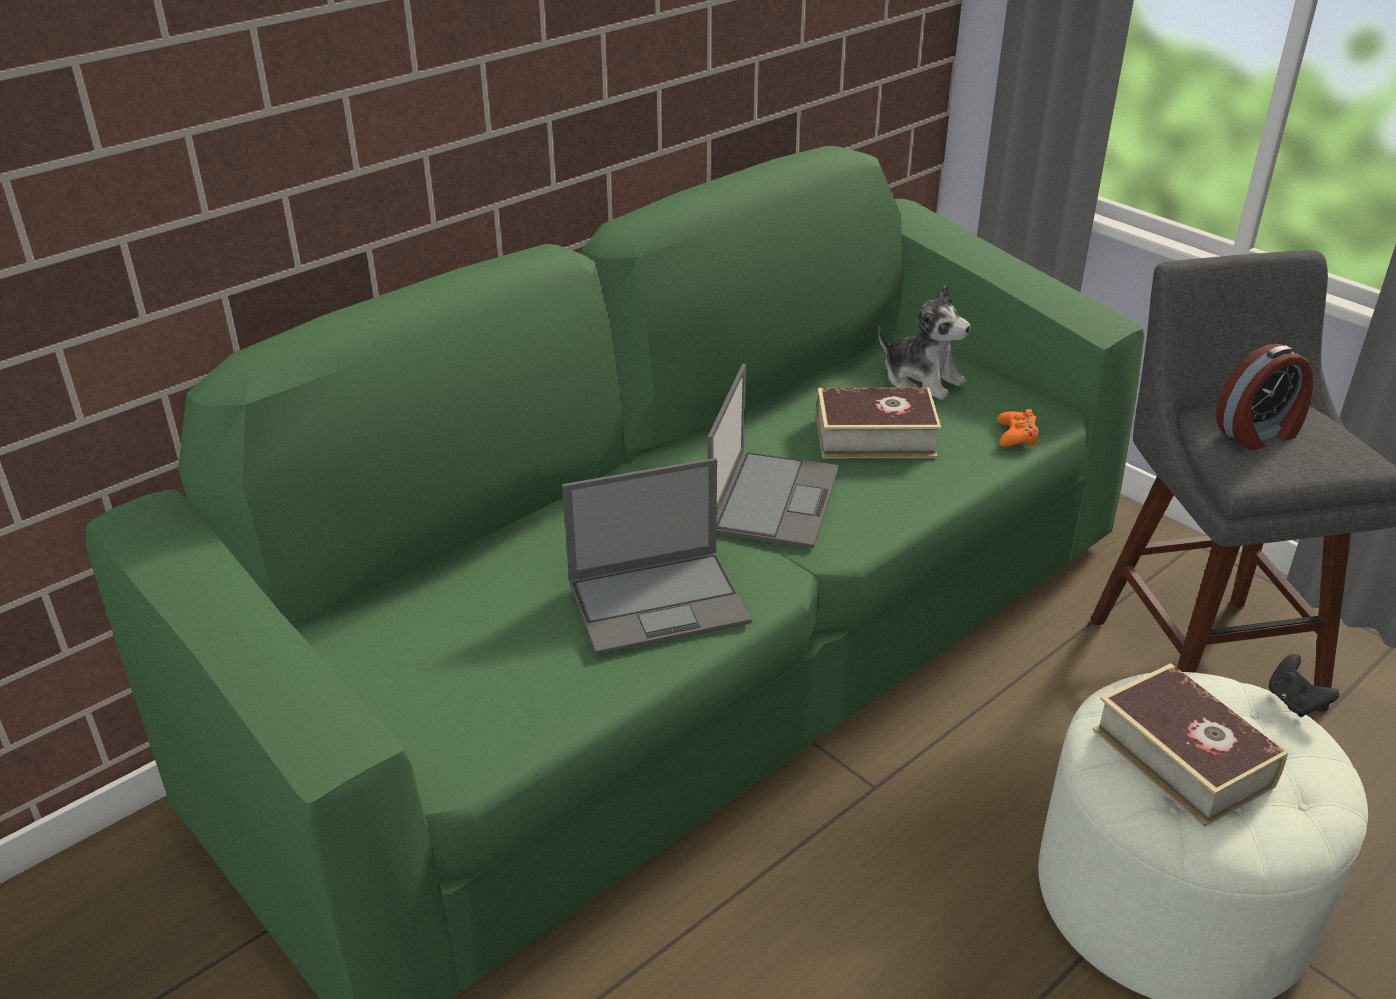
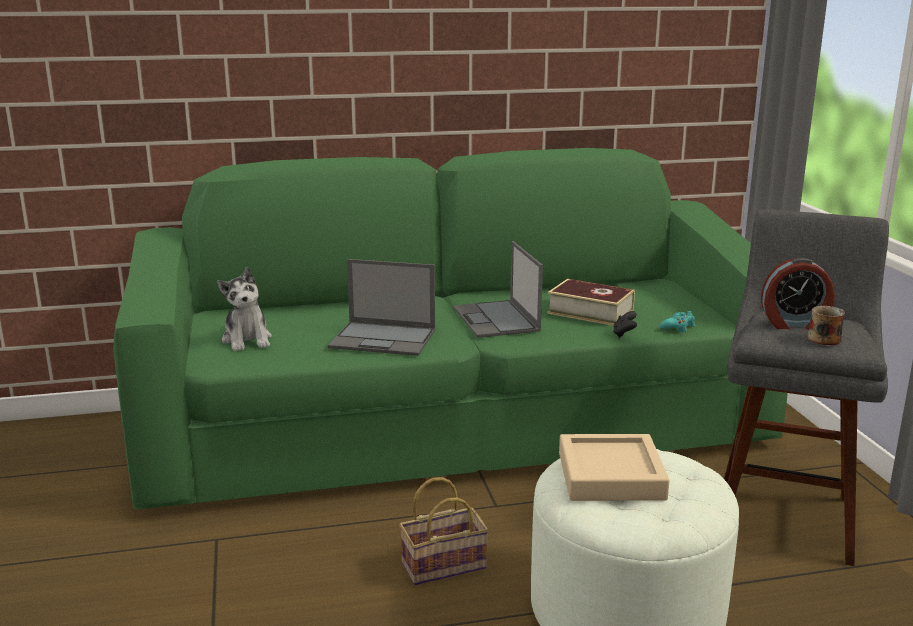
camera: 30 degrees right, 15 degrees down
(774, 498) = (496, 320): laptop -> laptop turned 120 degrees clockwise
(905, 928) = (445, 564): none -> basket
(921, 380) = (652, 297): plush toy -> plush toy (247, 340)
(1017, 436) = (678, 327): orange game controller -> turquoise game controller
(1182, 757) = (610, 476): book -> beige tray
(1294, 702) = (722, 477): black game controller -> black game controller (624, 334)
(1320, 454) = (825, 338): none -> mug

